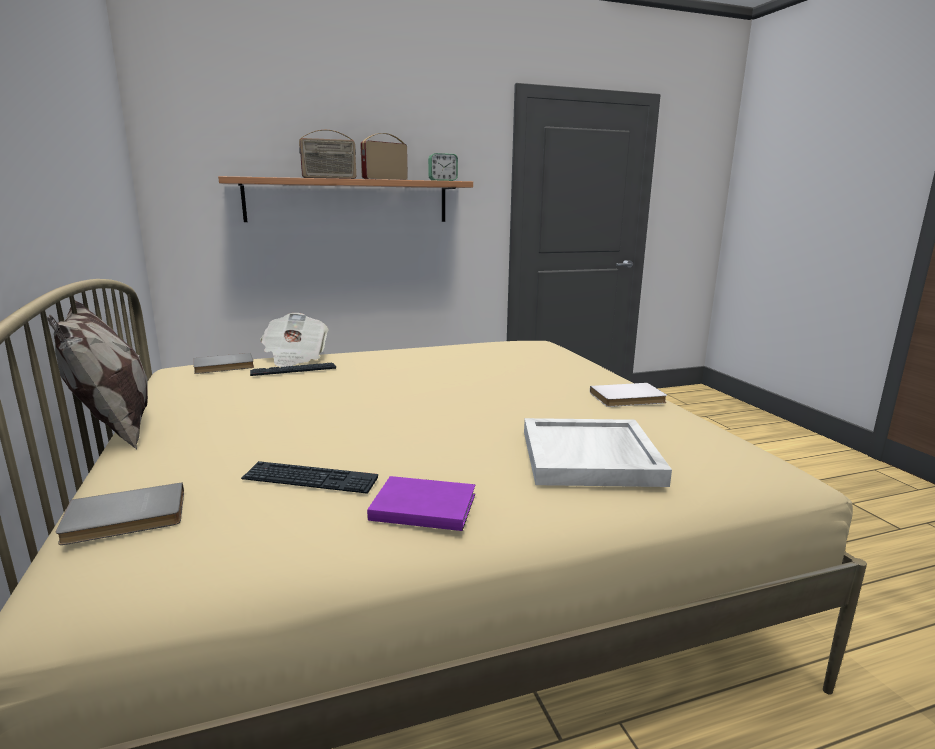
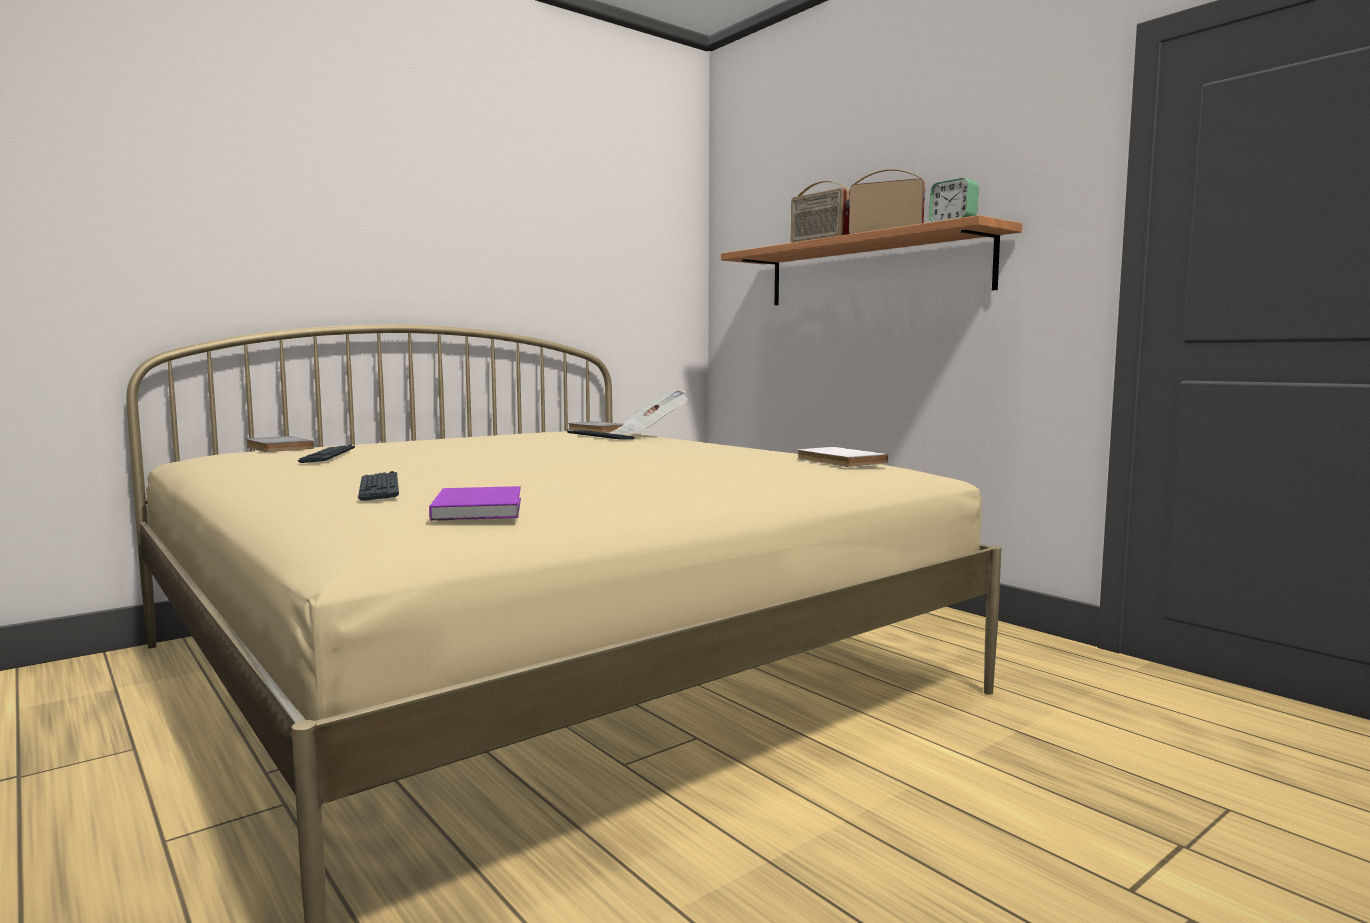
camera: 70 degrees right, 10 degrees down
(115, 430) = (432, 438): pillow -> none
(421, 506) = (275, 471): purple book -> purple book (480, 508)
(591, 457) = (379, 488): white tray -> keyboard
(628, 398) = (613, 492): white book -> white book (838, 461)

